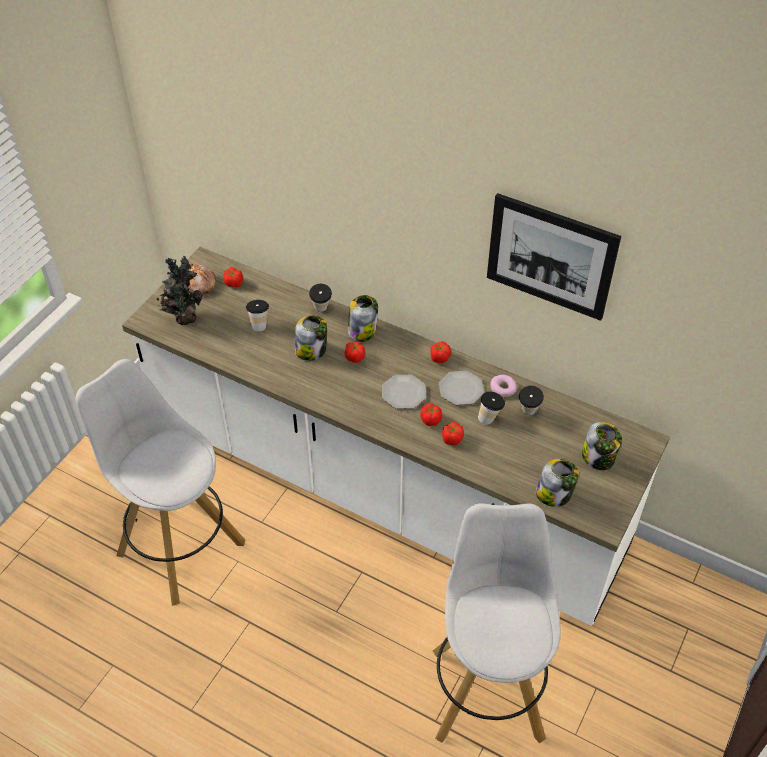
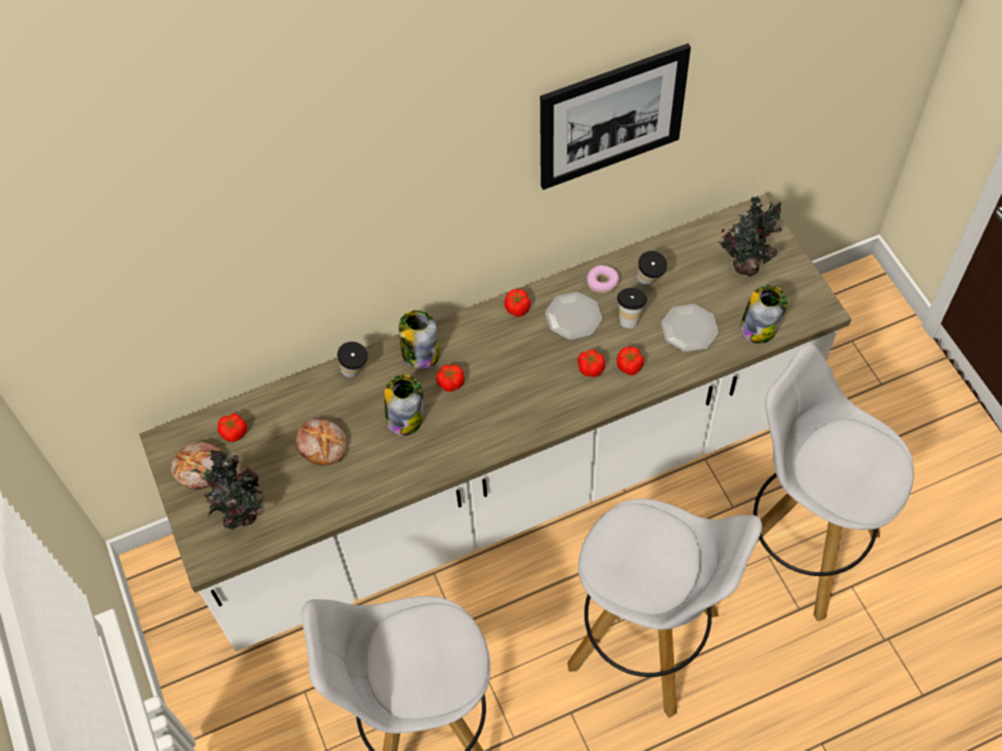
camera: 50 degrees left, 10 degrees up
(259, 324) = (322, 444): cup -> bread
(334, 636) = (646, 641): none -> white stool
(403, 393) = (536, 370): plate -> plate (689, 330)
(599, 457) = (746, 263): jar -> potted plant

